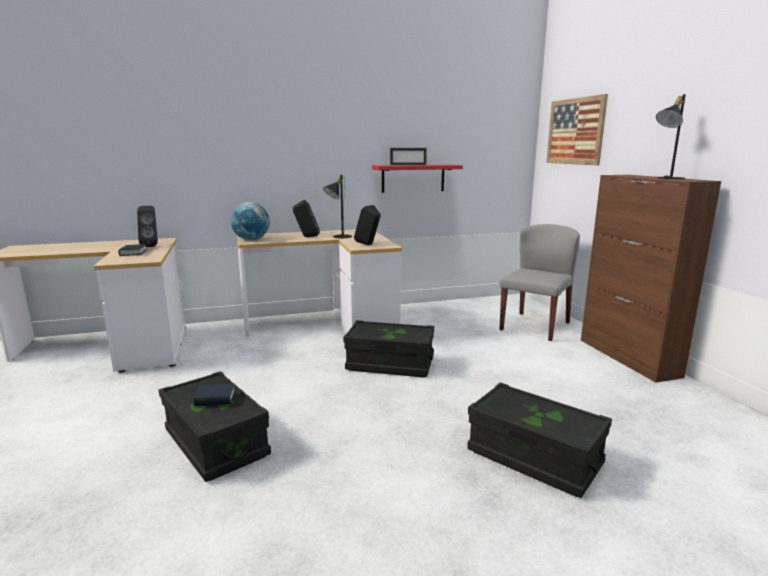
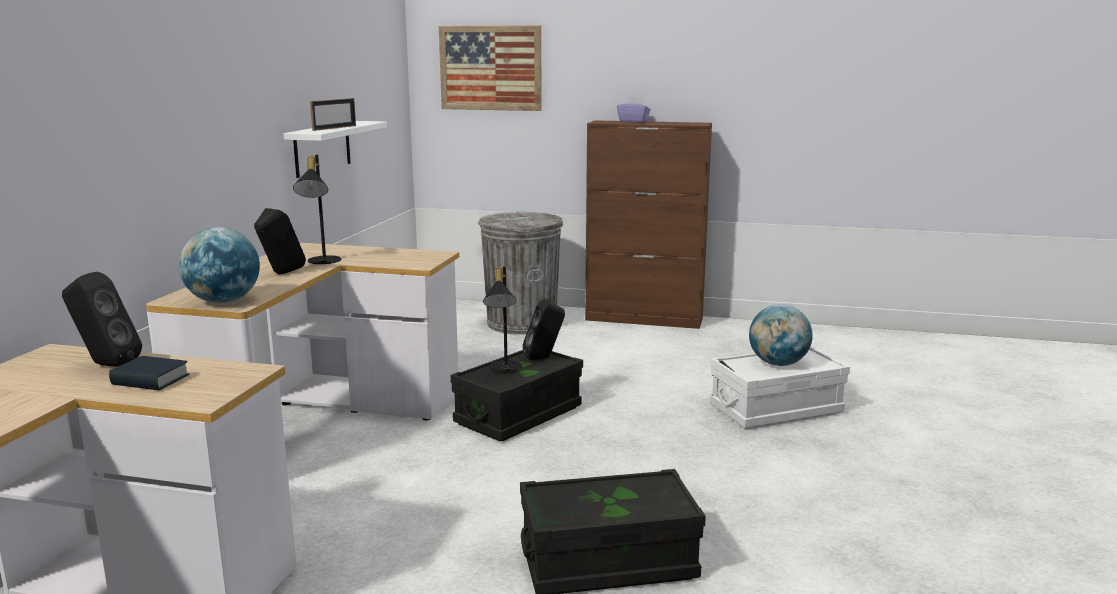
camera: 60 degrees left, 0 degrees up
(215, 399) = (609, 495): book -> none
(368, 245) = (414, 259): black speaker -> black speaker (544, 358)
(413, 178) = (322, 148): red shelf -> white shelf
(534, 458) = (776, 409): black storage box -> white storage box
(535, 326) = (522, 323): grey chair -> grey trash can
(538, 413) = (778, 364): none -> globe
(647, 176) = (633, 121): none -> purple tissue box
(666, 178) = (666, 123): black table lamp -> black table lamp (503, 369)

